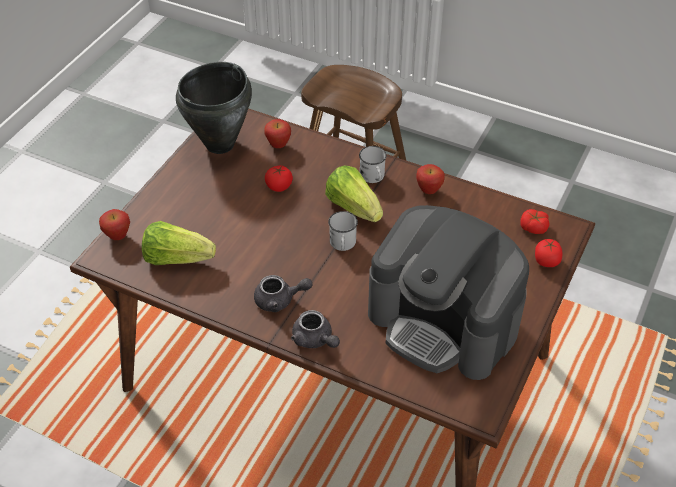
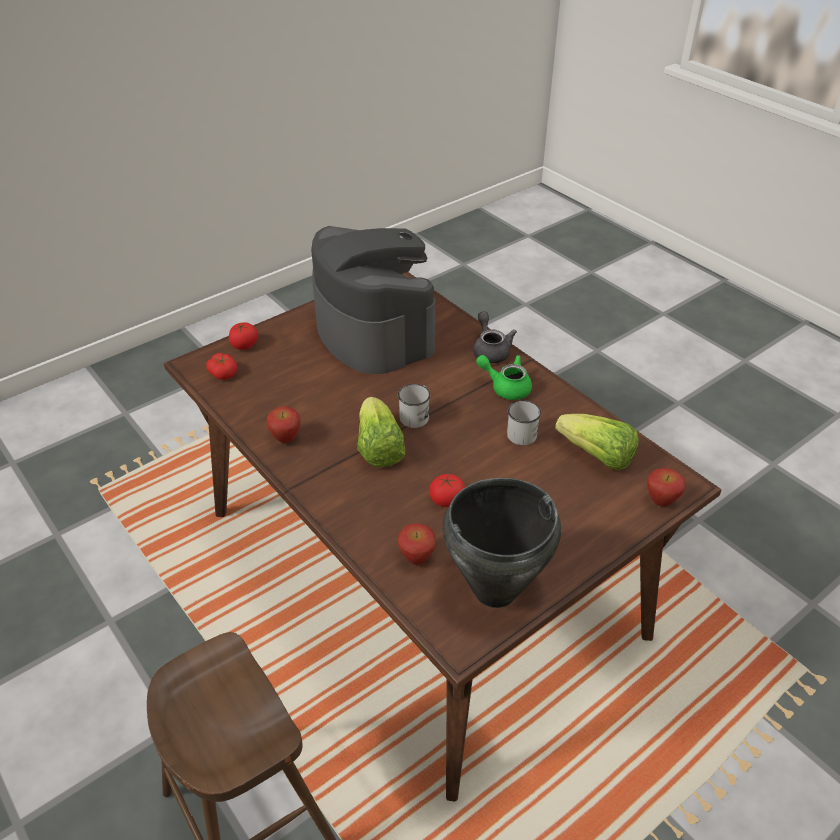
camera: 155 degrees left, 5 degrees down
(280, 300) = (506, 387): grey teapot -> green teapot
(373, 177) = (332, 474): white mug -> white mug (521, 431)

